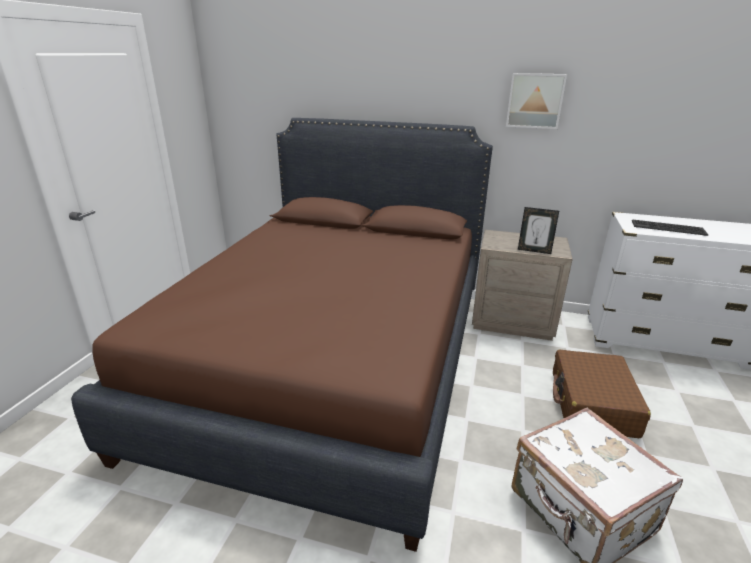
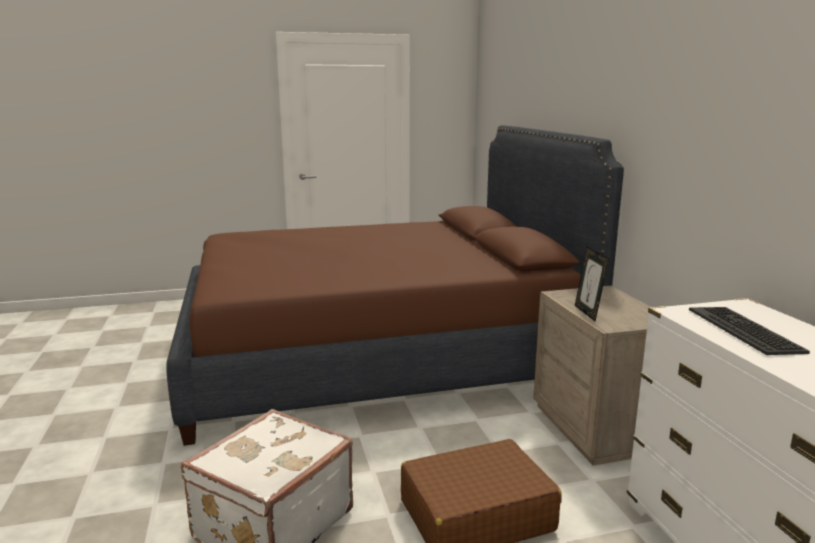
camera: 60 degrees right, 10 degrees down
(535, 100) = (673, 107): picture -> none

